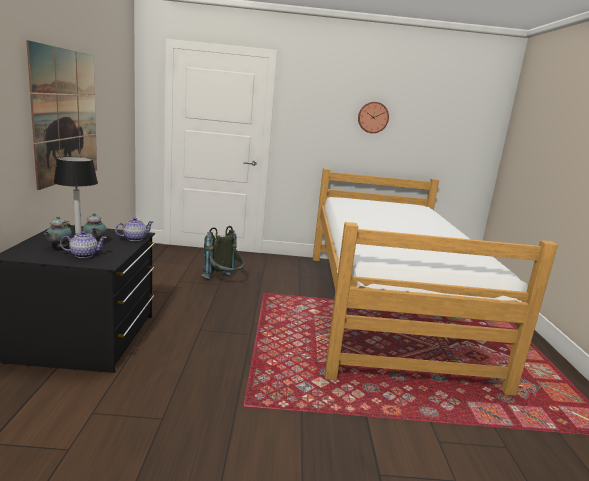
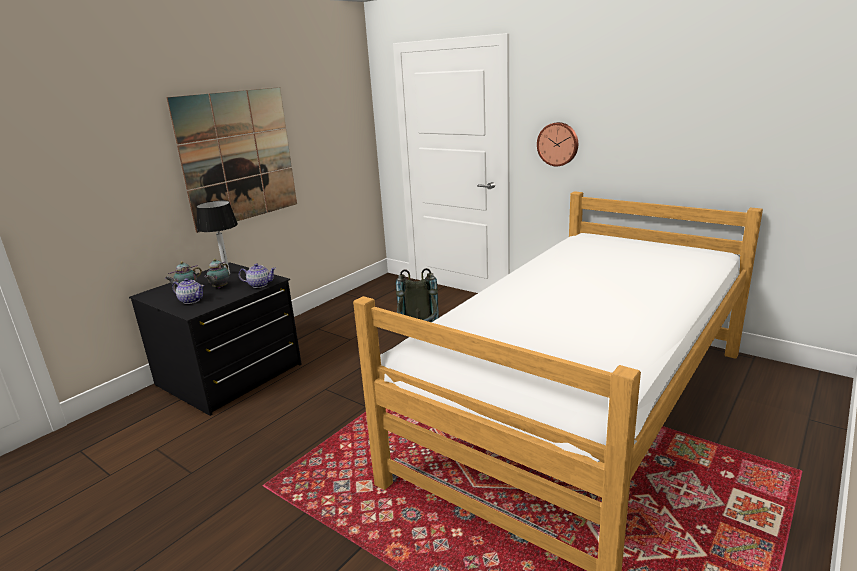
camera: 40 degrees right, 5 degrees up
(373, 117) = (645, 112): wall clock -> wall clock (558, 144)

